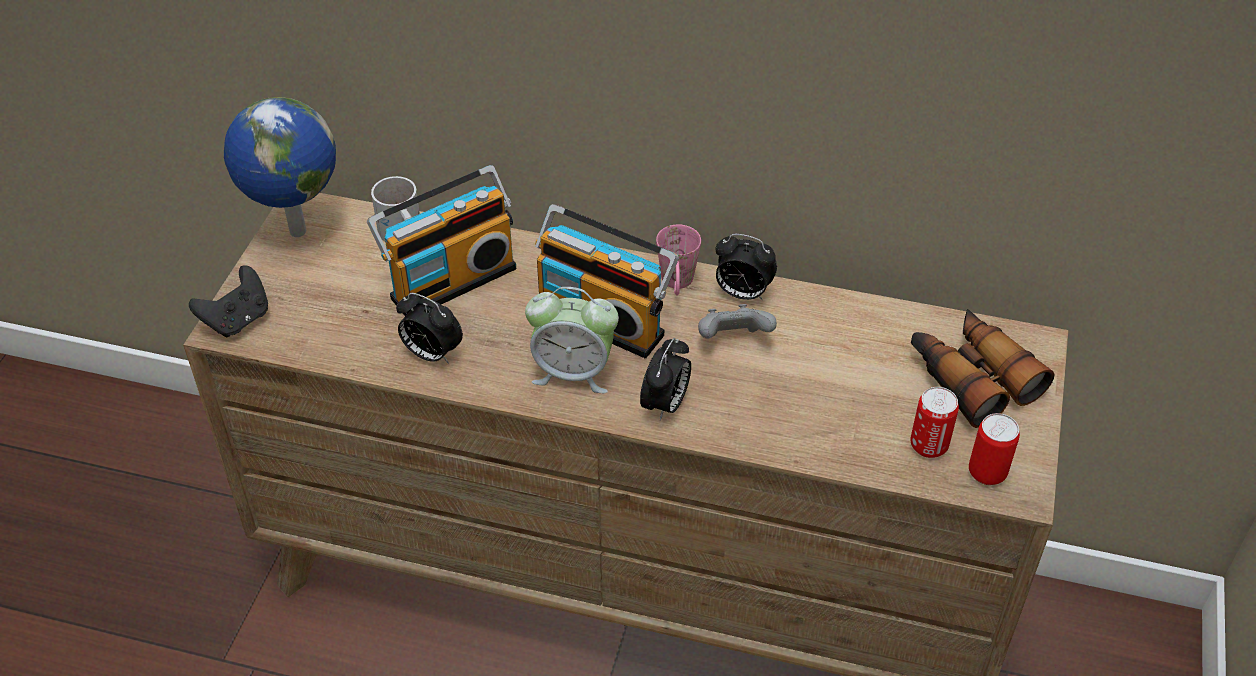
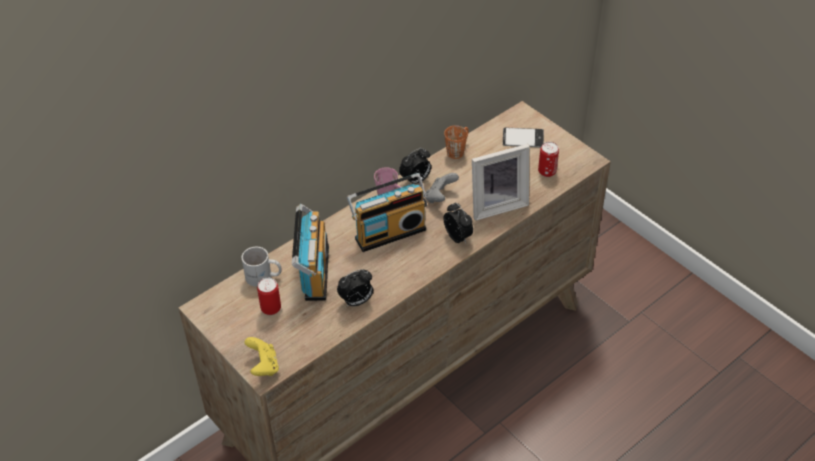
camera: 55 degrees left, 0 degrees up
(238, 320) = (263, 366): black game controller -> yellow game controller
(295, 232) = (219, 317): globe -> none
(573, 372) = (412, 258): alarm clock -> none
(784, 417) = (496, 204): none -> picture frame
(861, 308) = (458, 150): none -> orange mug
(971, 377) = (522, 140): binoculars -> phone
(987, 473) = (573, 164): can -> can (271, 308)

